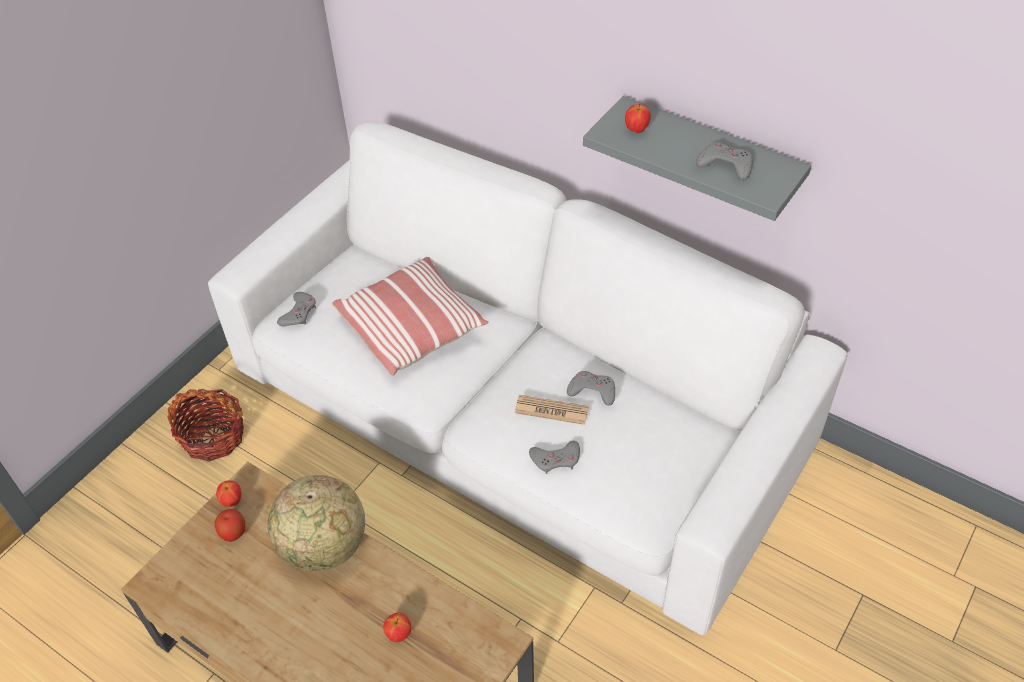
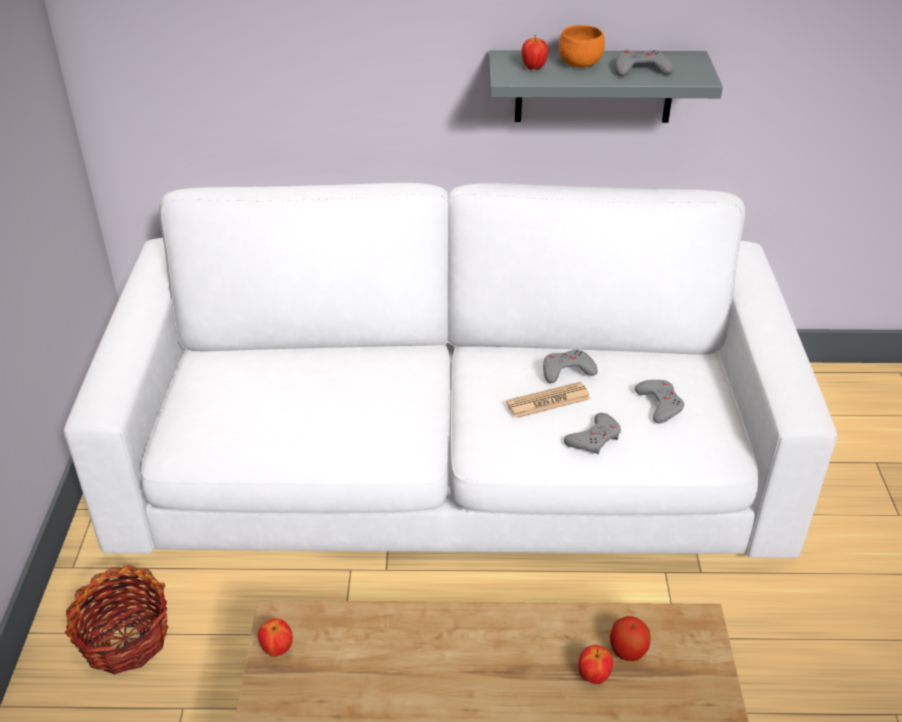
camera: 35 degrees left, 10 degrees down
(233, 533) = (309, 680): apple -> apple (627, 651)
(299, 313) = (191, 428): grey game controller -> grey game controller (659, 404)
(324, 547) = (432, 638): globe -> none
(412, 327) = (336, 390): pillow -> none
(679, 139) = (579, 64): none -> orange bowl

